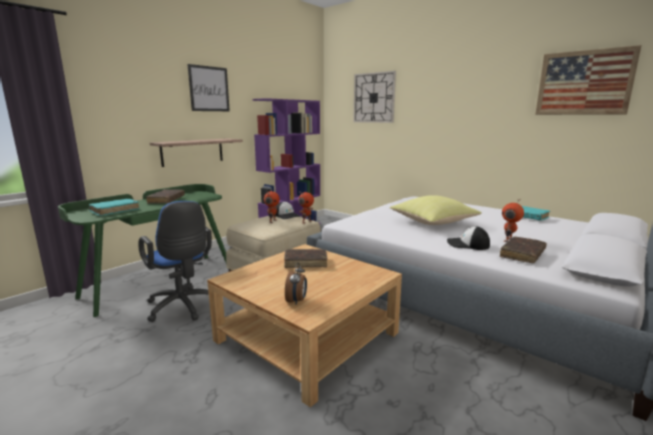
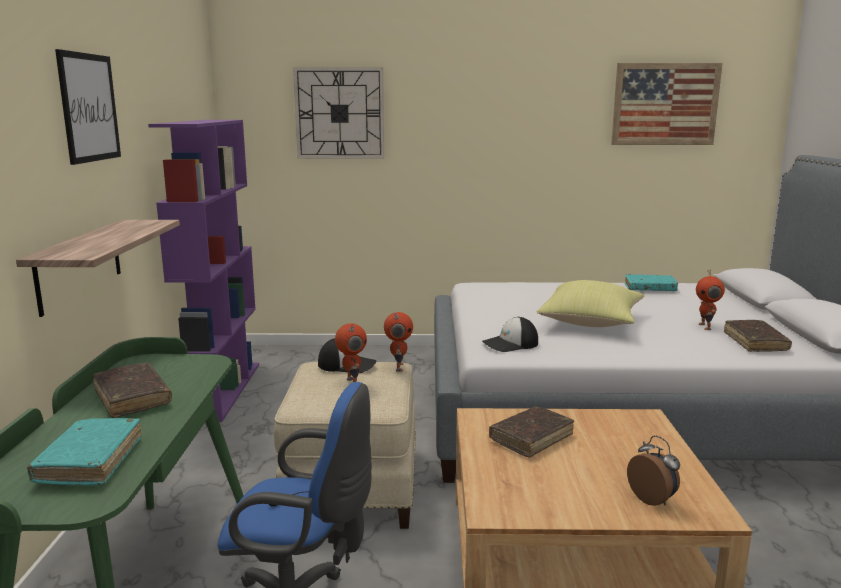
camera: 40 degrees left, 0 degrees up
(467, 244) = (689, 344): cap -> cap (510, 344)

